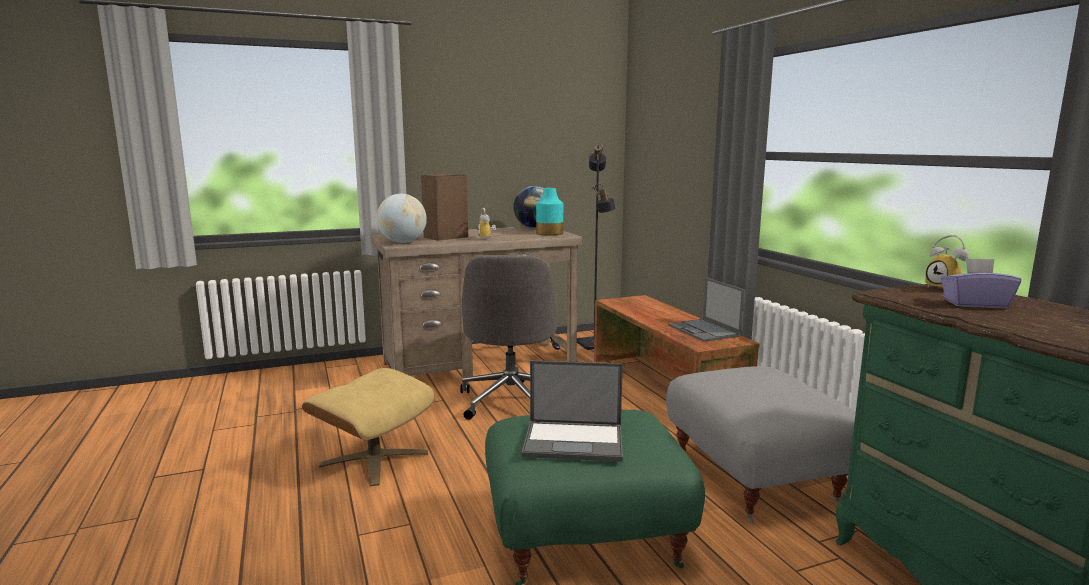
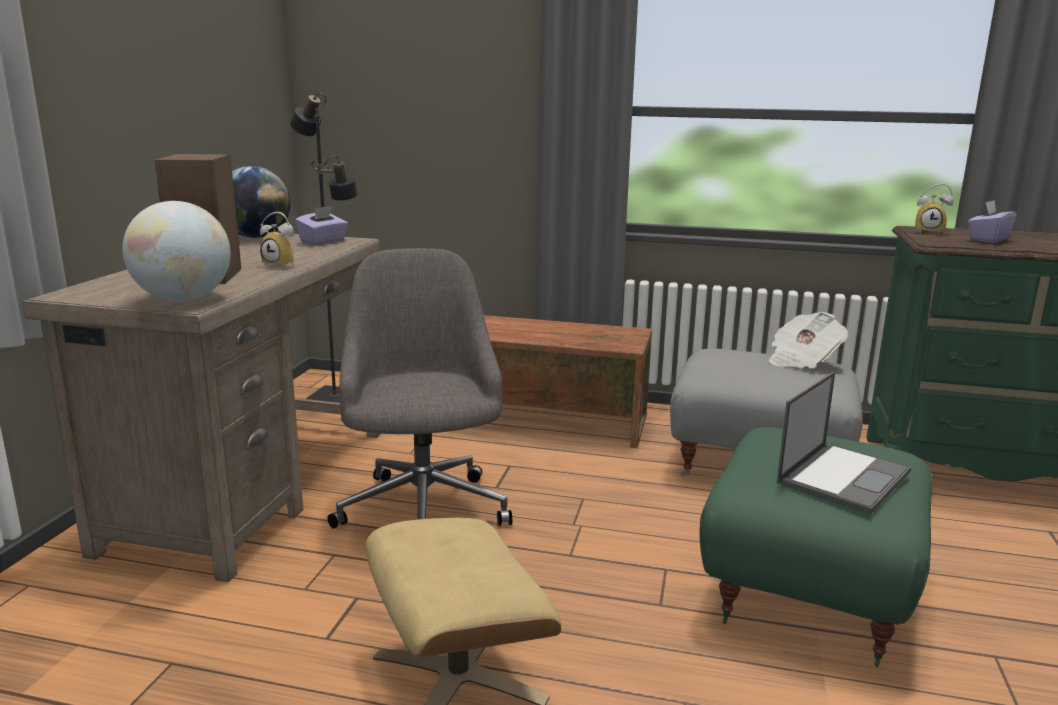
camera: 55 degrees left, 5 degrees up
(511, 402) = (422, 510): grey office chair -> grey office chair turned 135 degrees counterclockwise
(549, 233) = (323, 241): turquoise vase -> purple tissue box
(704, 331) = (586, 331): laptop -> none
(806, 393) = (802, 360): none -> newspaper

